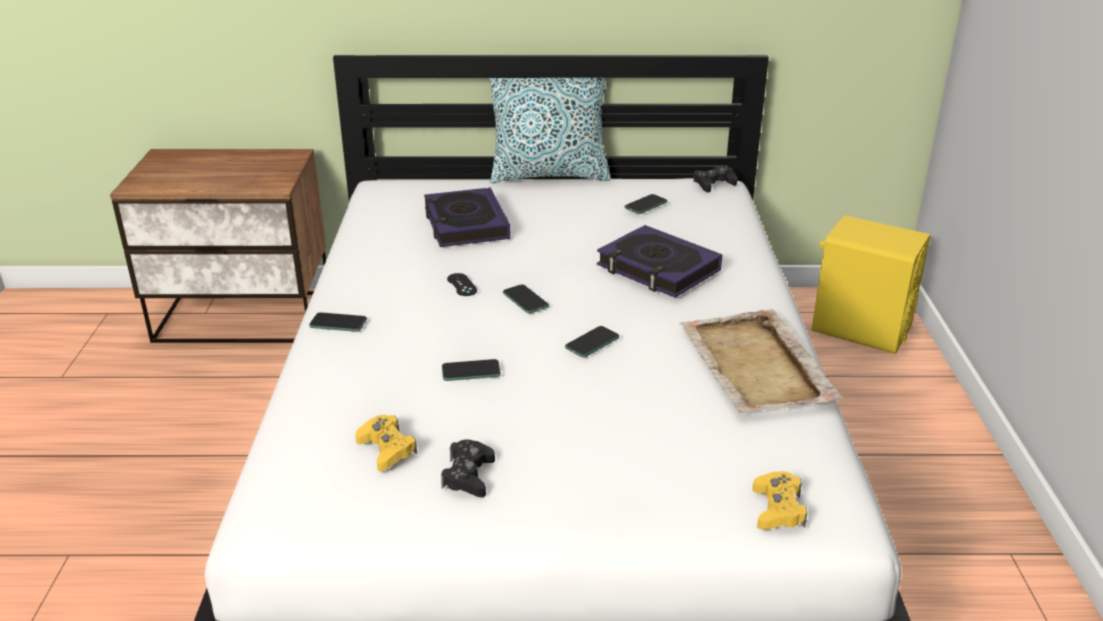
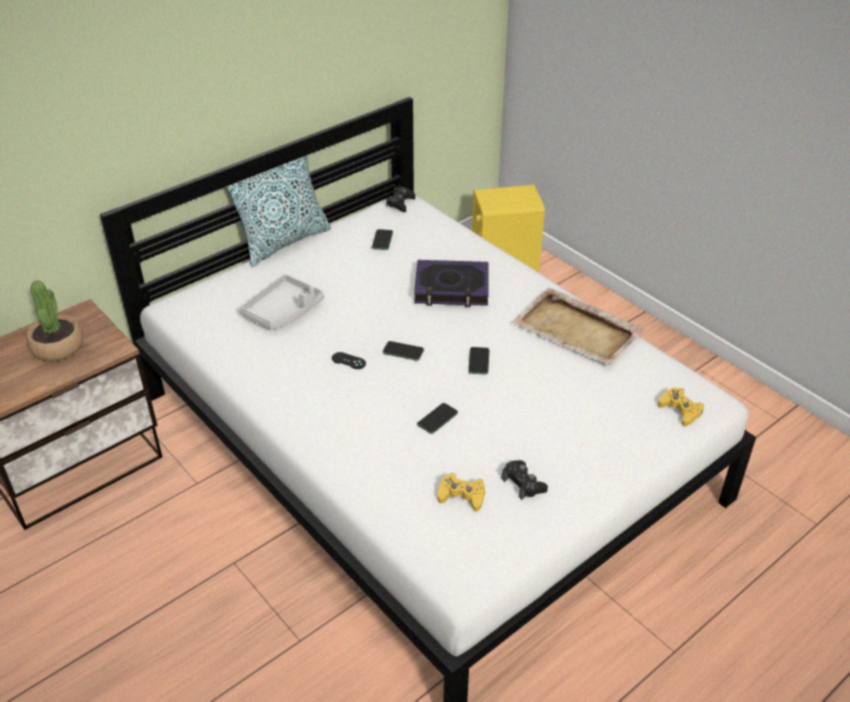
camera: 40 degrees left, 10 degrees up
(238, 169) = (58, 347): none -> potted plant
(338, 323) = (309, 432): phone -> none
(465, 224) = (283, 311): book -> grey tray

